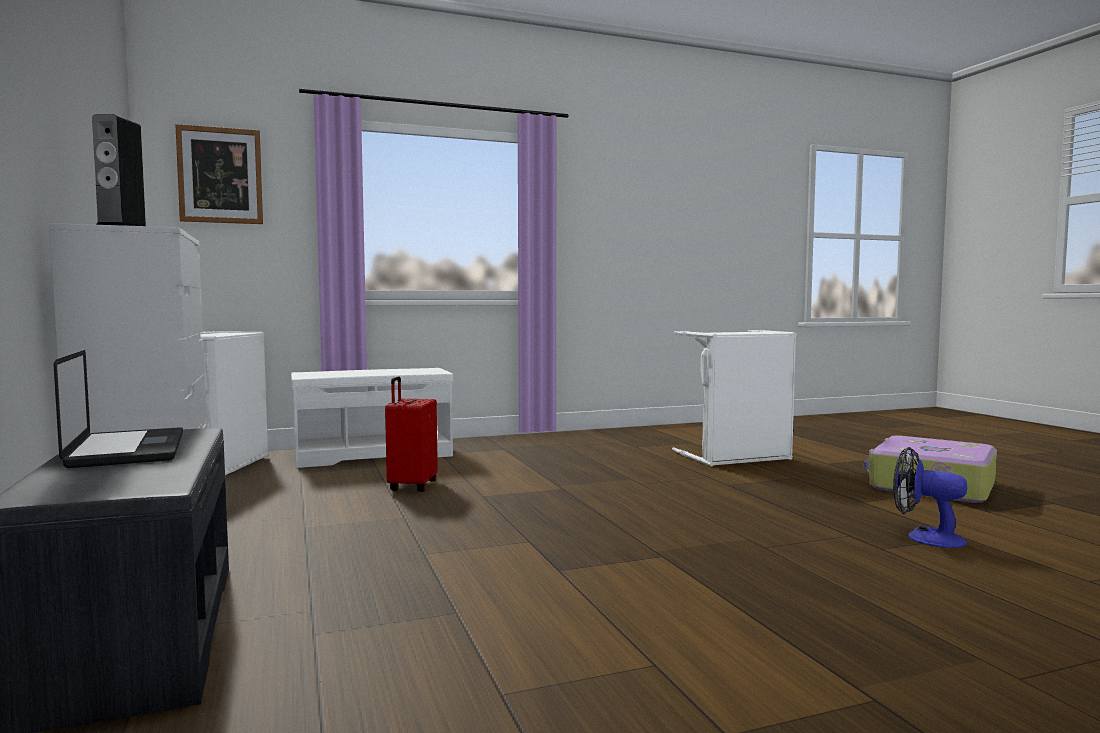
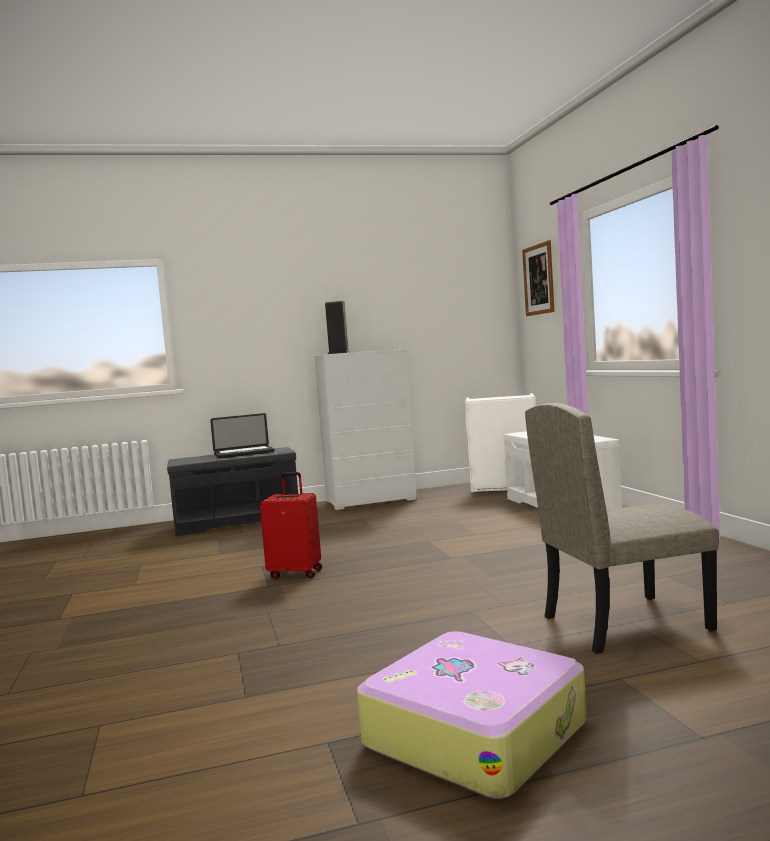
camera: 95 degrees right, 0 degrees up
(411, 486) = (456, 524): red suitcase -> red suitcase (296, 573)
(736, 458) = (625, 623): white laundry basket -> beige chair
(925, 537) = (254, 677): fan -> none

